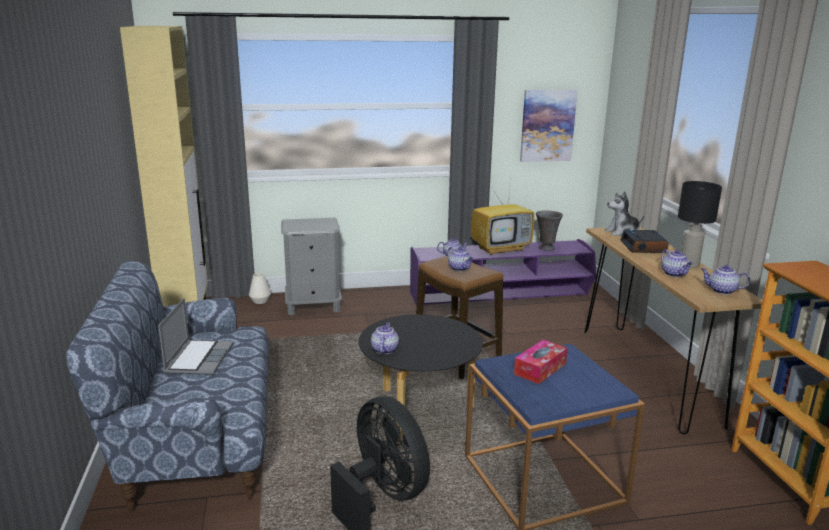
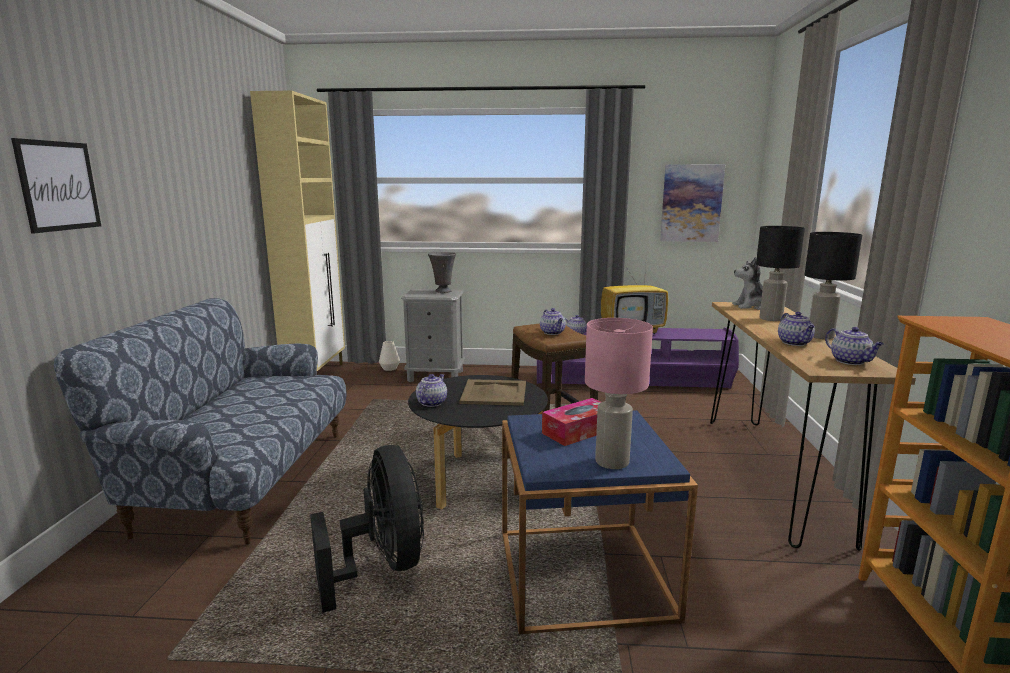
camera: 15 degrees right, 5 degrees down
(42, 185) = (58, 186): none -> picture
(199, 358) = (253, 396): laptop -> none
(432, 334) = (494, 393): none -> beige tray
(546, 248) = (683, 333): grey vase -> grey vase (443, 291)
(581, 394) = (612, 462): none -> pink table lamp
(644, 247) = (771, 319): alarm clock -> black table lamp
(721, 291) = (851, 361): teapot -> teapot turned 150 degrees counterclockwise

